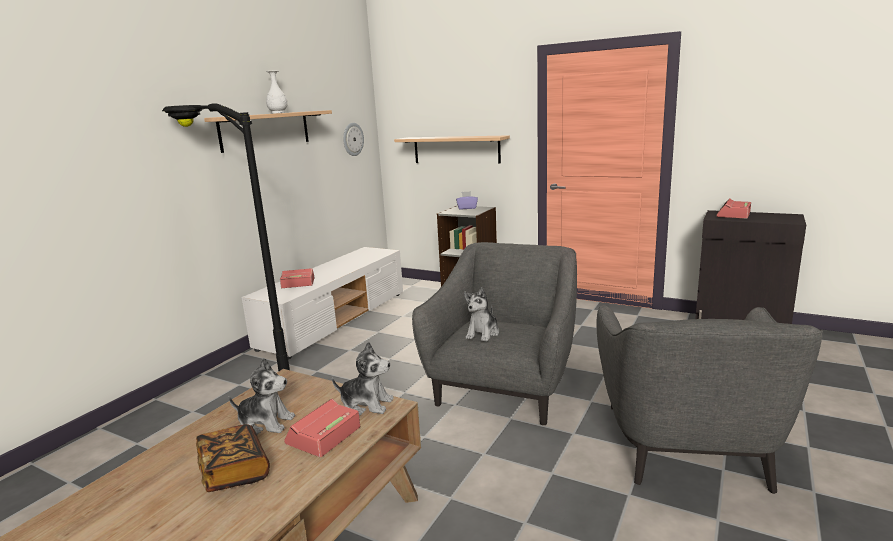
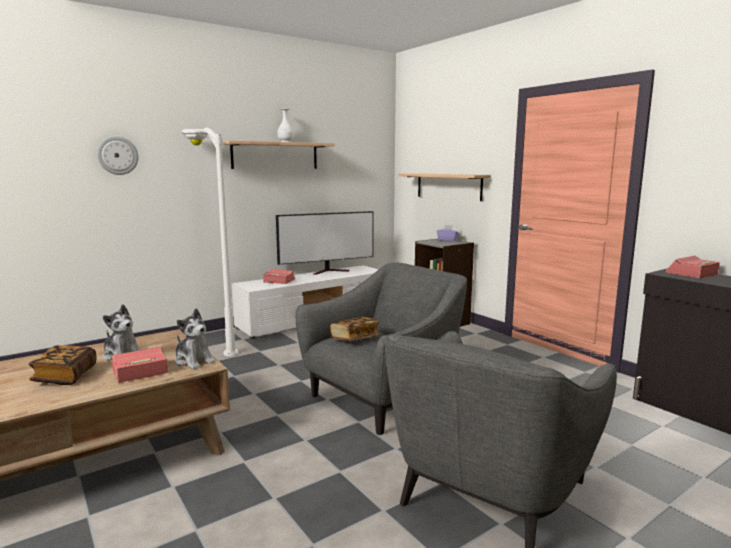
camera: 25 degrees right, 5 degrees down
(246, 372) = (215, 341): black floor lamp -> white floor lamp
(339, 260) = (330, 271): none -> television
(352, 139) = (364, 171): wall clock -> wall clock (117, 155)
(483, 333) = (355, 339): plush toy -> book

